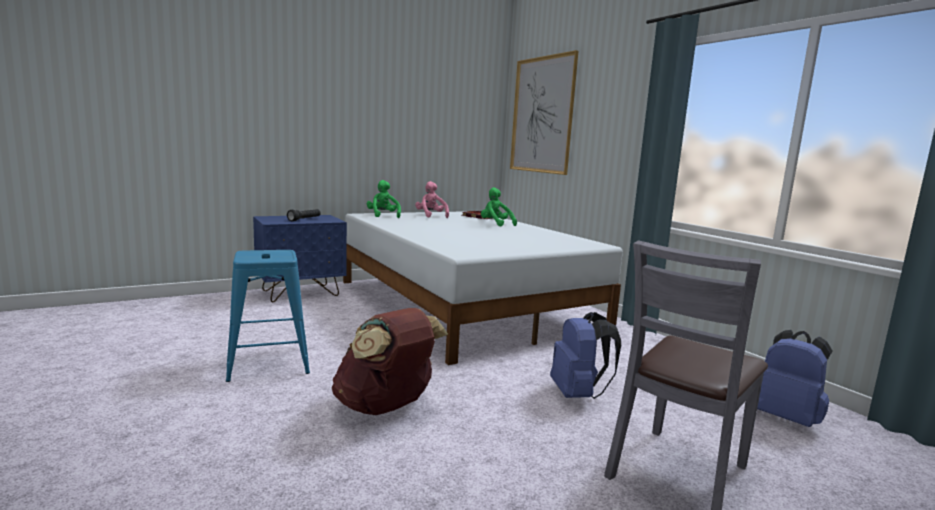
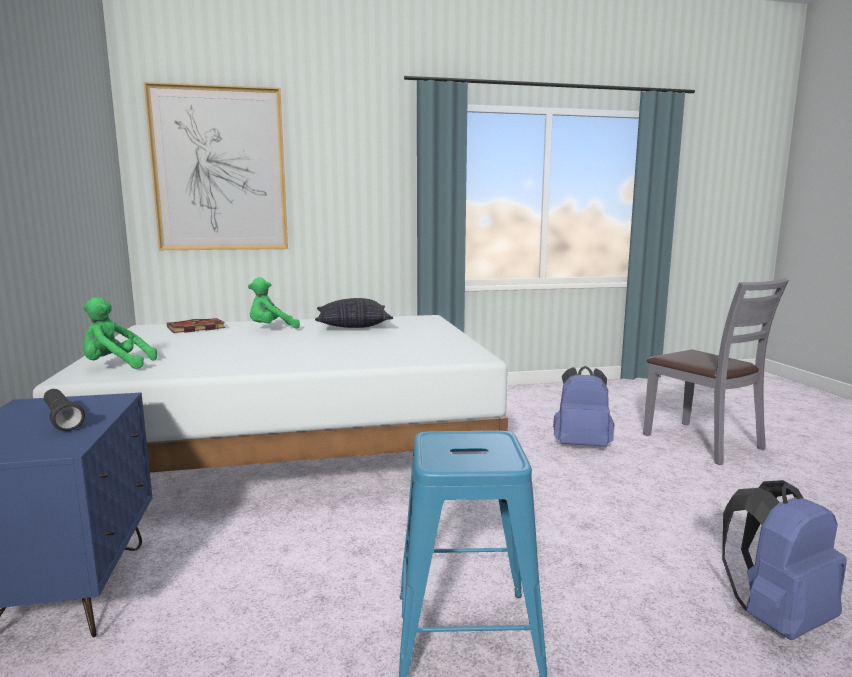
camera: 70 degrees left, 0 degrees up
(386, 407) = (621, 541): brown backpack -> none
(431, 216) = (157, 345): pink plush toy -> none
(530, 234) = (353, 326): none -> pillow
(786, 418) = (614, 396): blue backpack -> blue backpack (776, 618)

